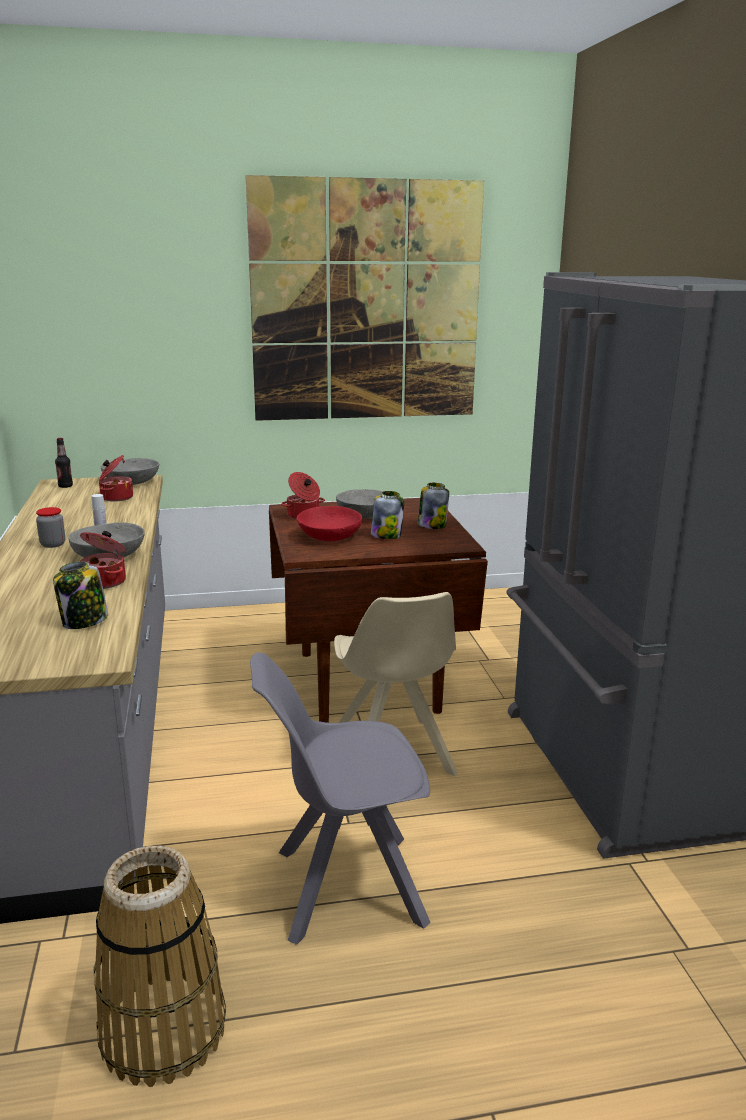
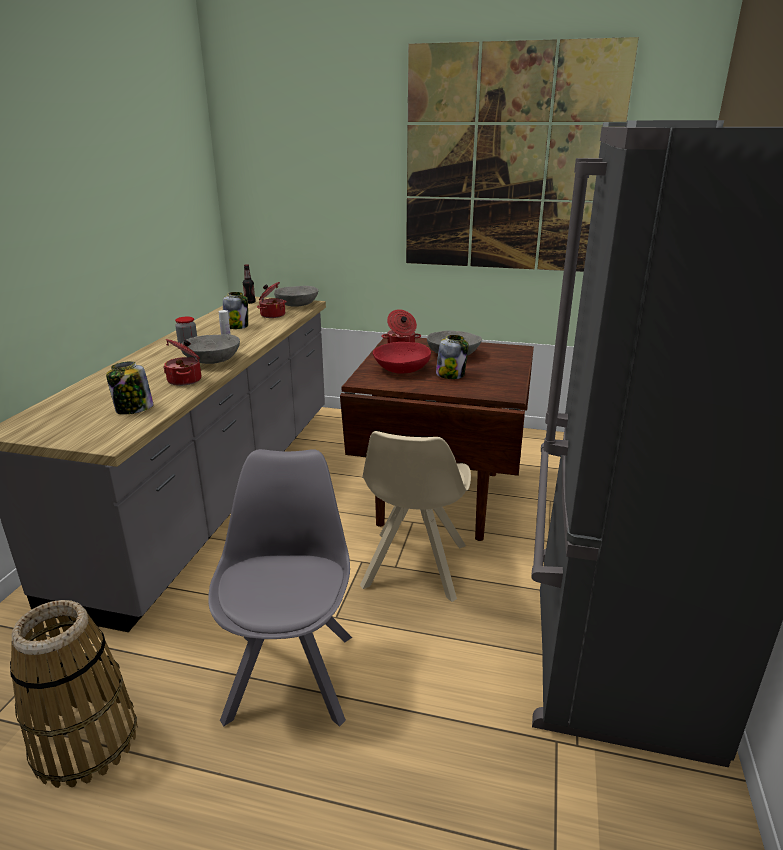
camera: 25 degrees right, 5 degrees up
(344, 887) = (292, 672): grey chair -> grey chair turned 75 degrees clockwise
(432, 525) = (501, 372): jar -> jar (236, 326)

